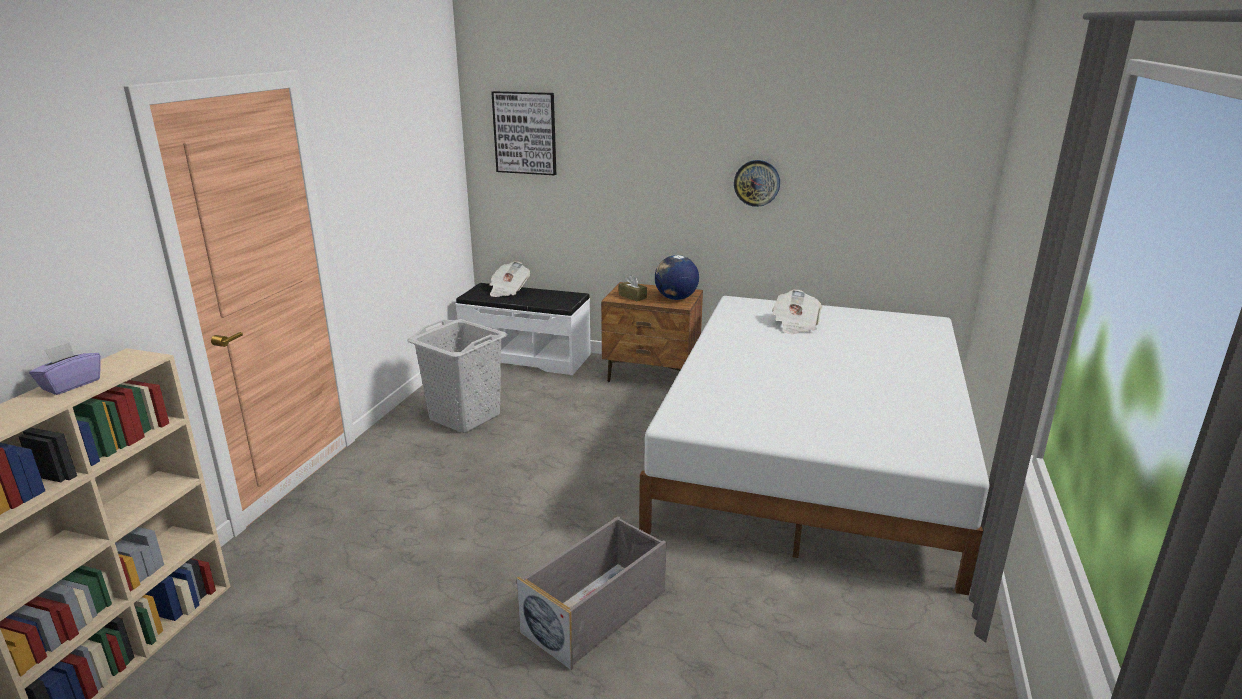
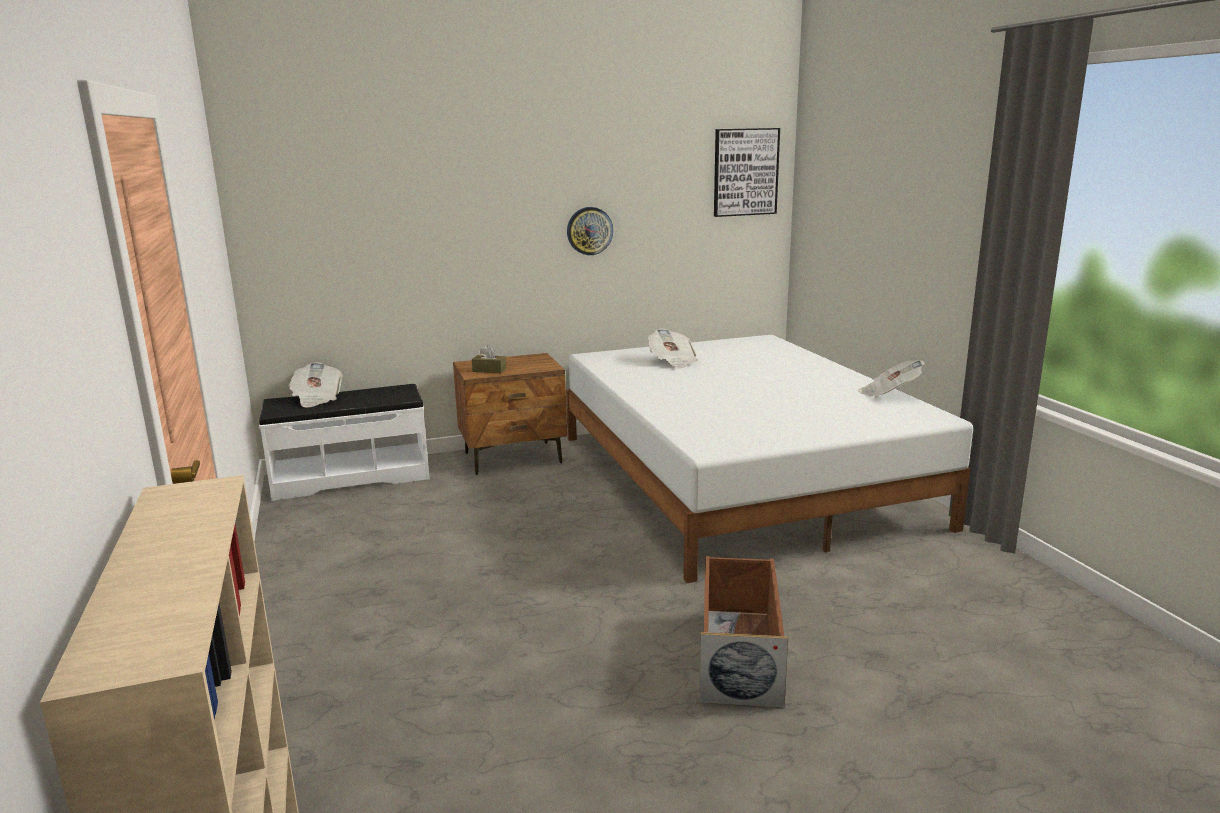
camera: 35 degrees left, 5 degrees down
(71, 385) = (168, 535): purple tissue box -> none
(465, 416) = (359, 550): grey laundry basket -> none
(525, 133) = (313, 200): picture -> picture (745, 172)
(596, 611) = (738, 655): grey storage box -> brown storage box
(675, 298) = (535, 363): globe -> none
(951, 420) = (889, 394): none -> newspaper

